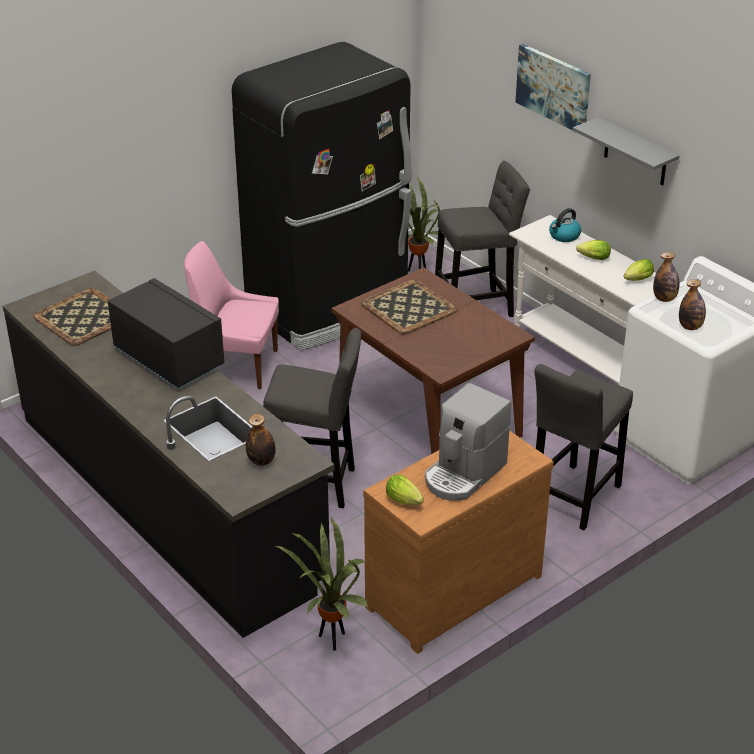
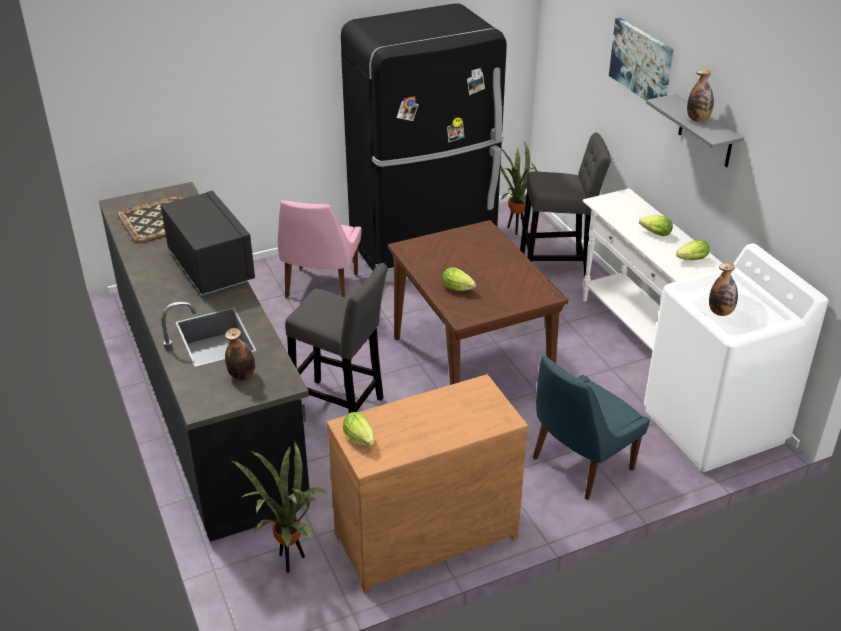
camera: 15 degrees right, 0 degrees up
(236, 365) = (321, 287): pink chair -> pink chair turned 105 degrees counterclockwise
(409, 307) = (459, 254): tray -> none
(425, 343) = (459, 289): none -> lettuce
(464, 474) = (431, 423): coffee machine -> none
(564, 236) = (634, 209): kettle -> none
(573, 499) = (579, 465): grey stool -> blue chair
(664, 298) = (704, 280): bottle -> bottle (698, 119)

